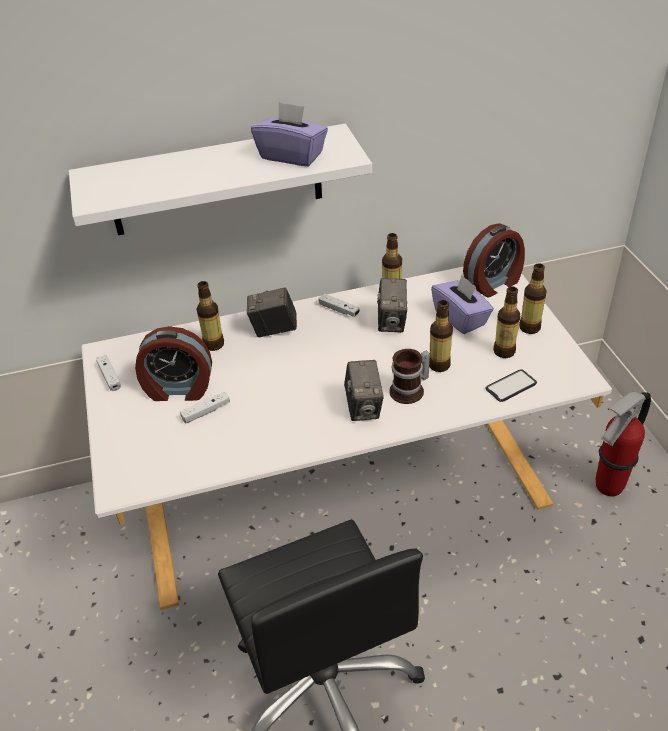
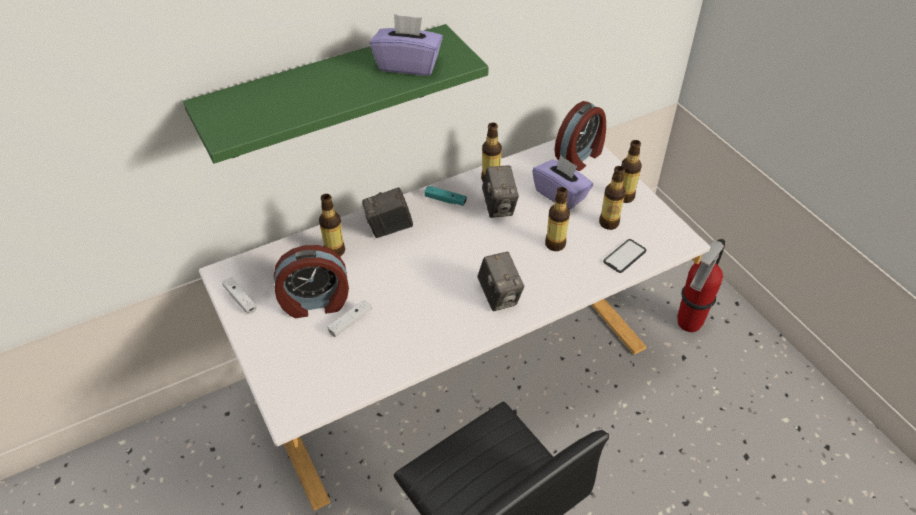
camera: 15 degrees left, 5 degrees up
(216, 181) = (326, 93): white shelf -> green shelf
(339, 310) = (445, 200): white game controller -> turquoise game controller
(410, 391) = (537, 273): mug -> none

